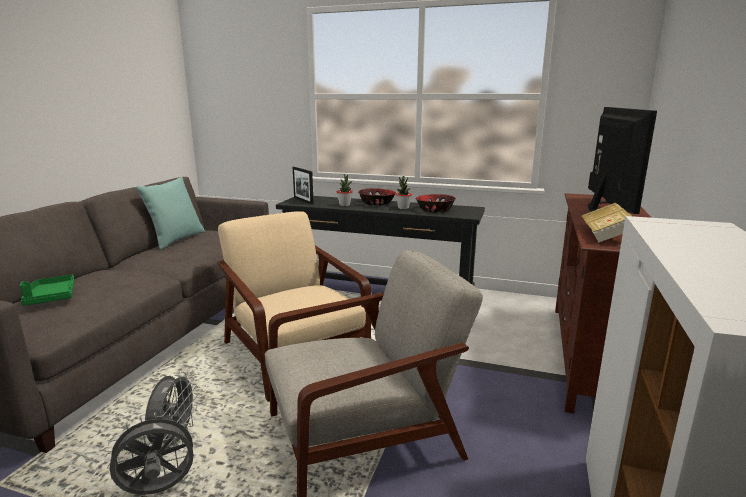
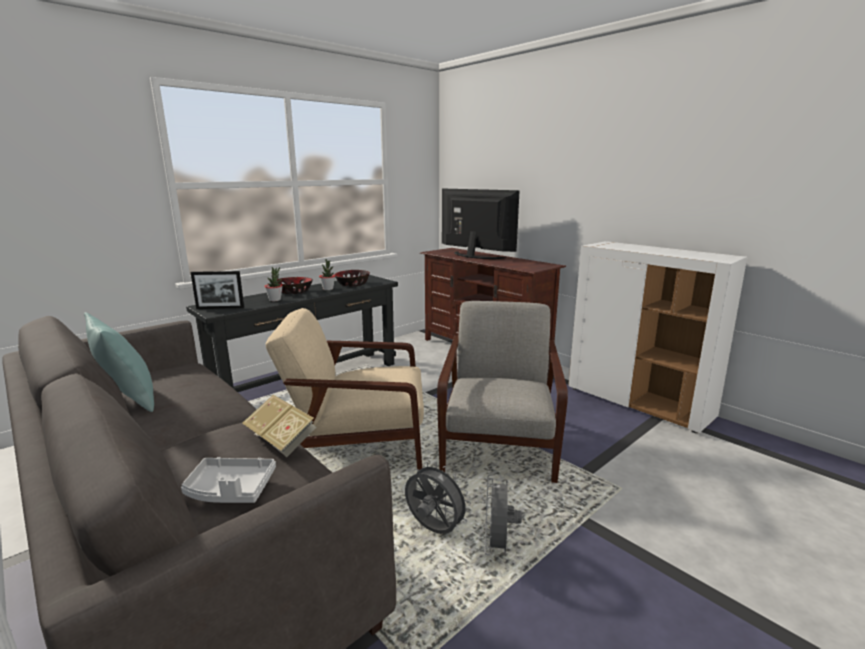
camera: 60 degrees left, 0 degrees up
(51, 297) = (230, 490): green tray -> grey tray
(604, 235) = (519, 266): book -> book (281, 440)

